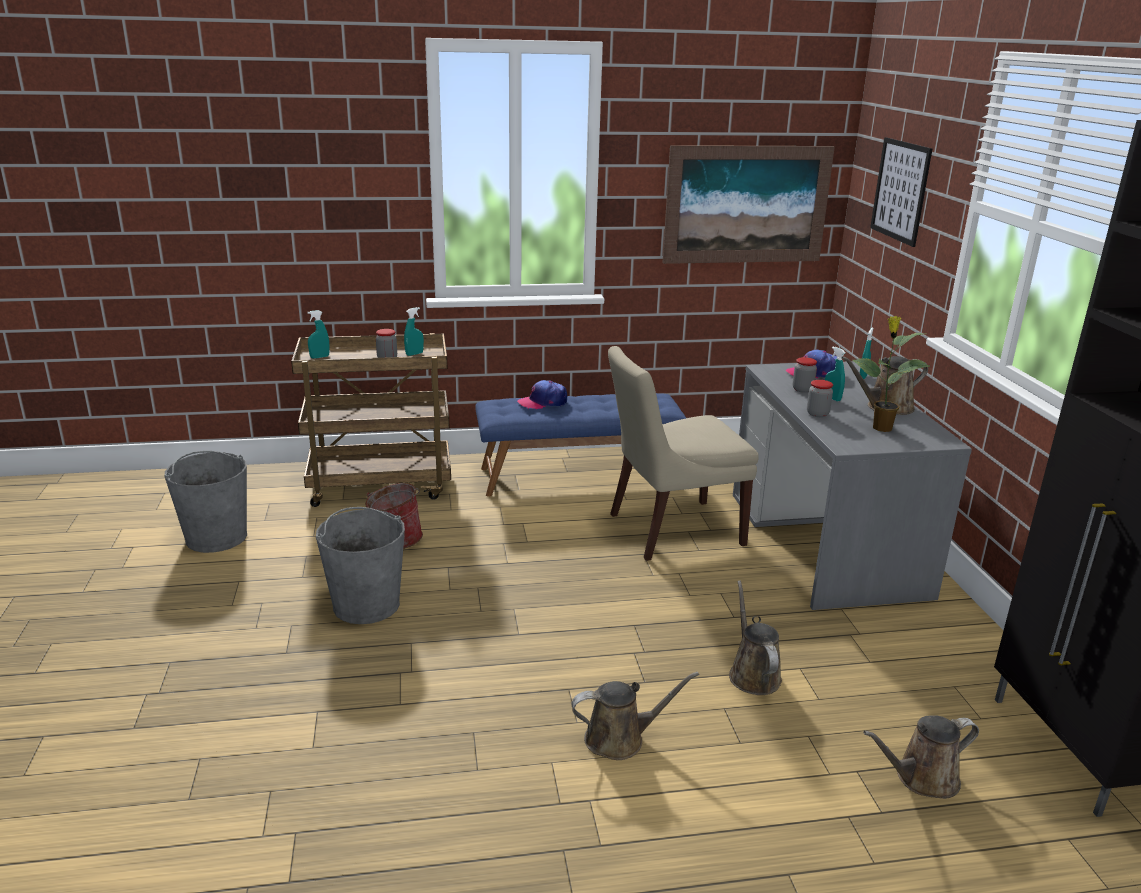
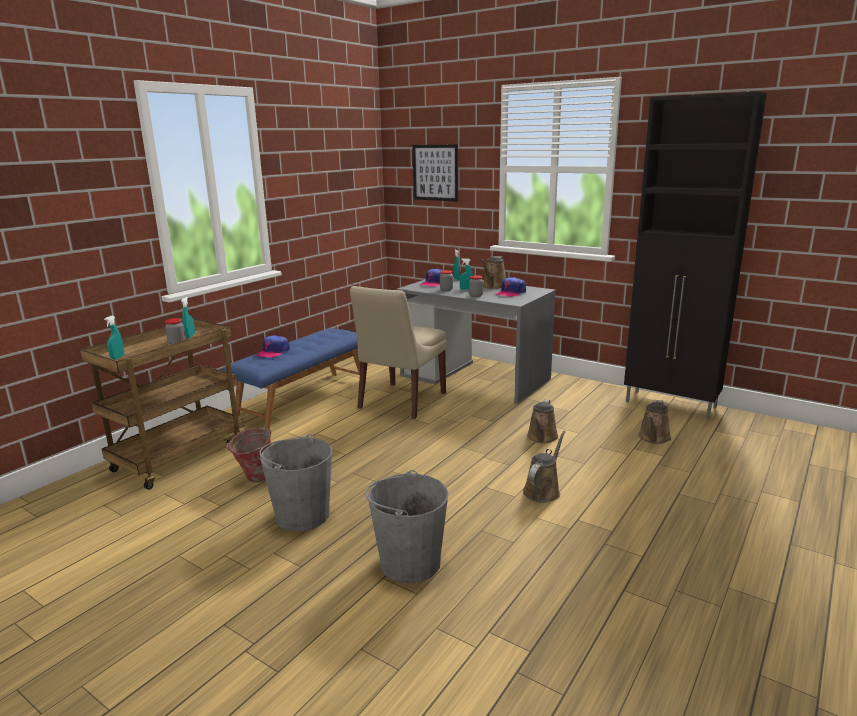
camera: 45 degrees left, 5 degrees down
(216, 537) = (98, 544): grey bucket -> grey bucket (409, 562)
(746, 205) = (341, 196): picture -> none
(752, 674) = (542, 437): brown watering can -> brown watering can turned 105 degrees counterclockwise
(881, 428) = (511, 293): potted plant -> cap

